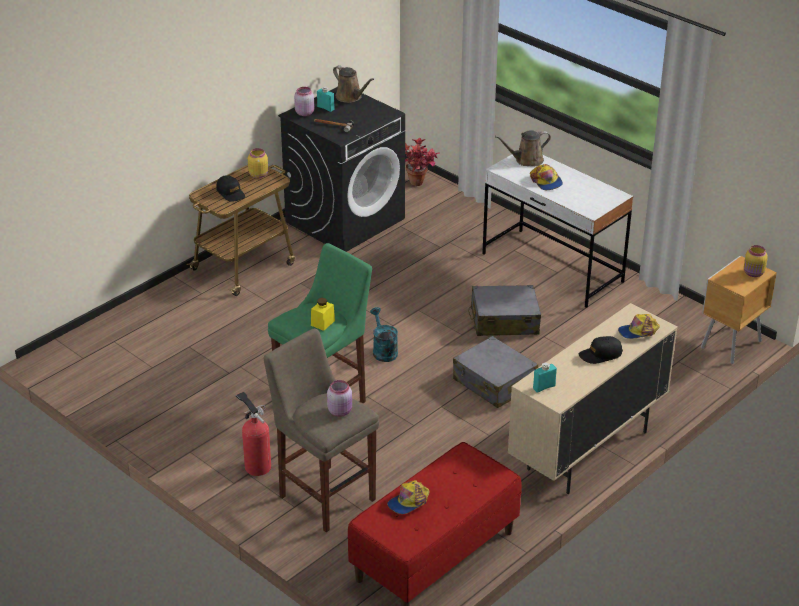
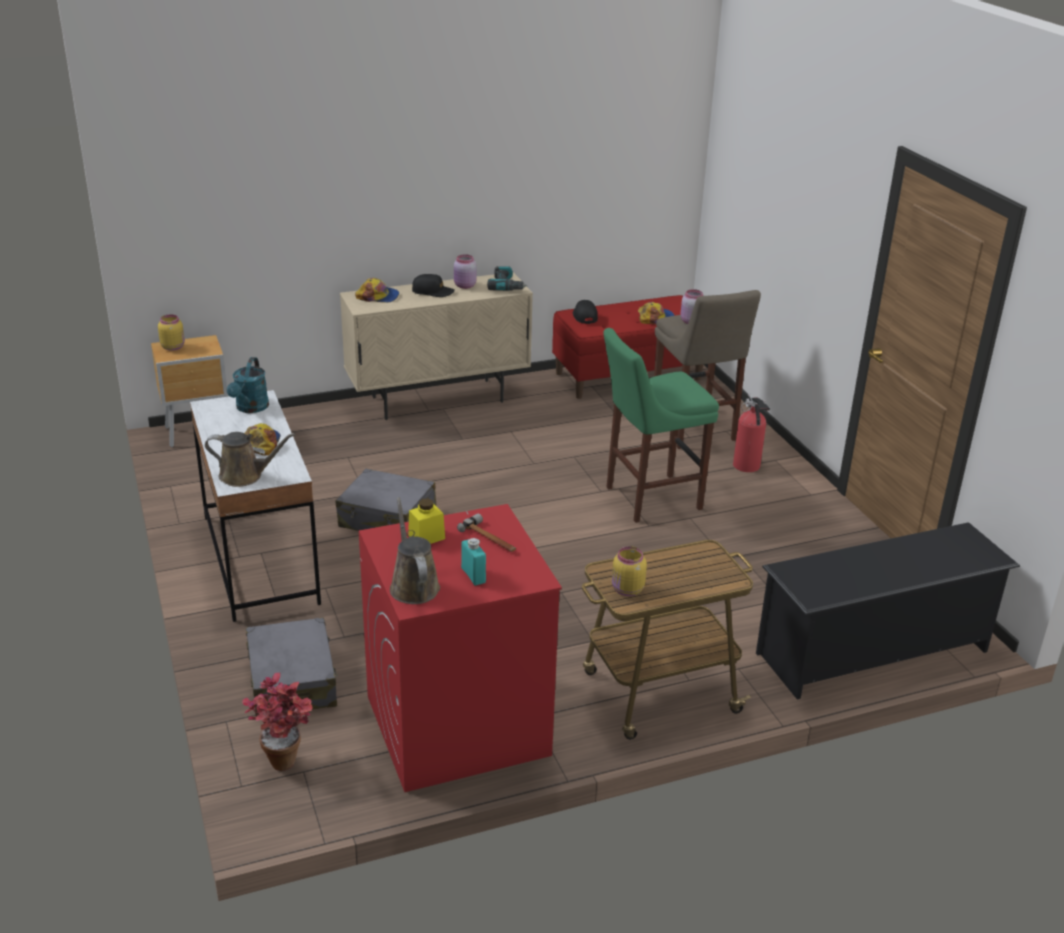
camera: 155 degrees left, 5 degrees down
(116, 328) = (873, 652): none -> black shoe rack
(231, 193) = (686, 571): black cap -> black cap (584, 316)
(304, 113) = (515, 577): pink jar -> pink jar (464, 286)
(322, 323) = (662, 382): yellow jar -> yellow jar (426, 537)
(345, 220) = (456, 726): black washing machine -> red washing machine
(383, 350) = (549, 528): turquoise watering can -> turquoise watering can (250, 408)
(494, 383) = (462, 467): grey suitcase -> grey suitcase (292, 681)
(544, 387) = (506, 286): turquoise bottle -> power drill

